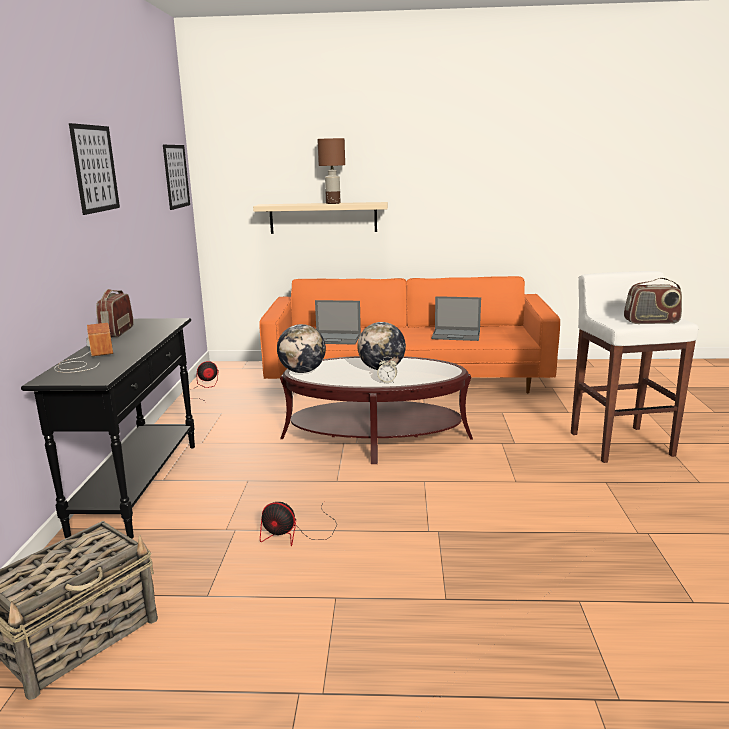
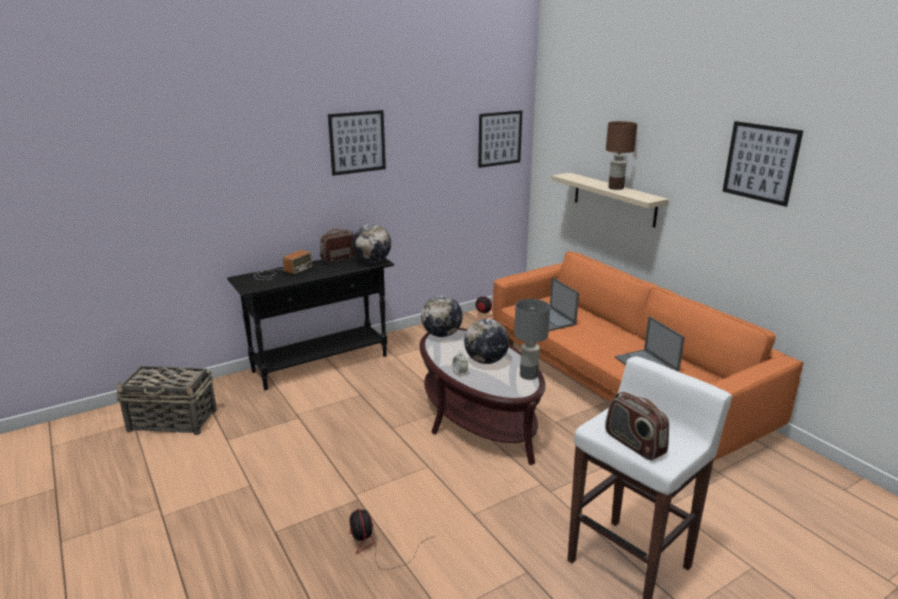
camera: 55 degrees right, 5 degrees up
(165, 323) = (372, 261): none -> globe
(296, 533) = (310, 441): fan -> fan (376, 546)
(429, 362) = (528, 375): none -> grey table lamp
(471, 151) = (760, 162): none -> picture

